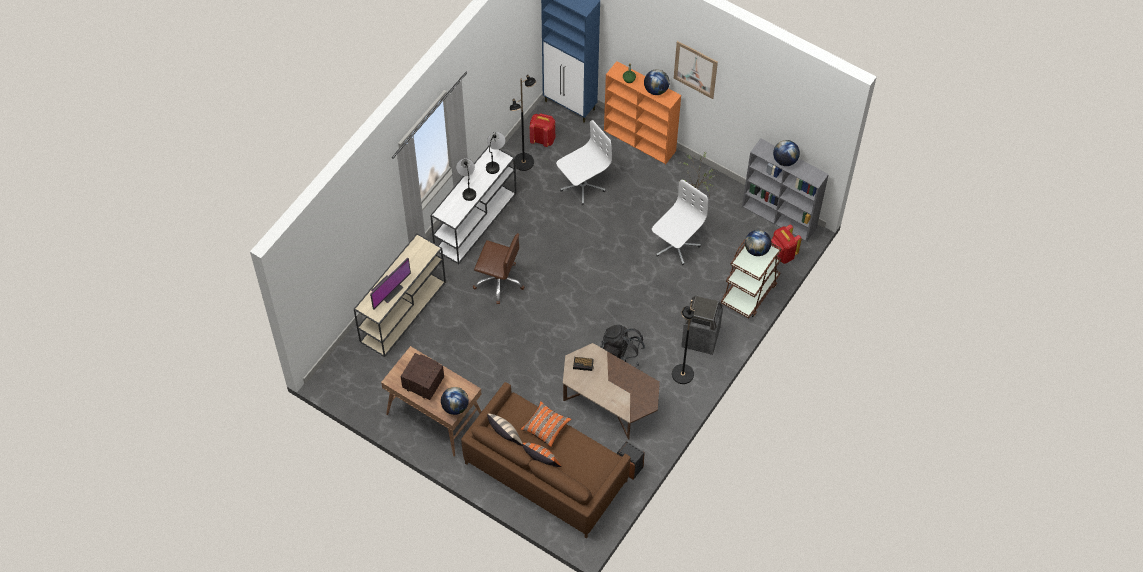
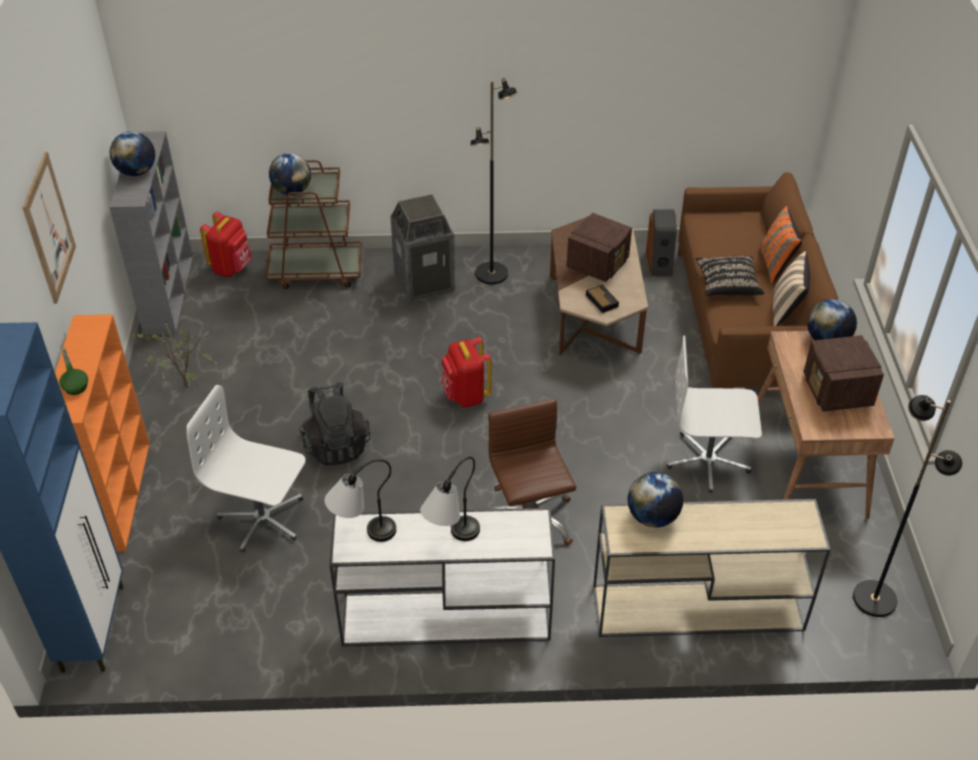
camera: 125 degrees left, 15 degrees down
(388, 289) = (748, 525): monitor -> none
(524, 162) = (270, 622): black floor lamp -> black floor lamp (874, 598)
(542, 139) = (199, 624): red backpack -> red backpack (465, 396)
(546, 427) = (727, 285): orange pillow -> black pillow
(613, 384) = (598, 264): none -> radio
(622, 353) = (516, 336): black backpack -> black backpack (336, 445)
(656, 90) = (80, 346): globe -> globe (652, 517)
(675, 245) = (296, 366): white office chair -> white office chair (708, 461)

